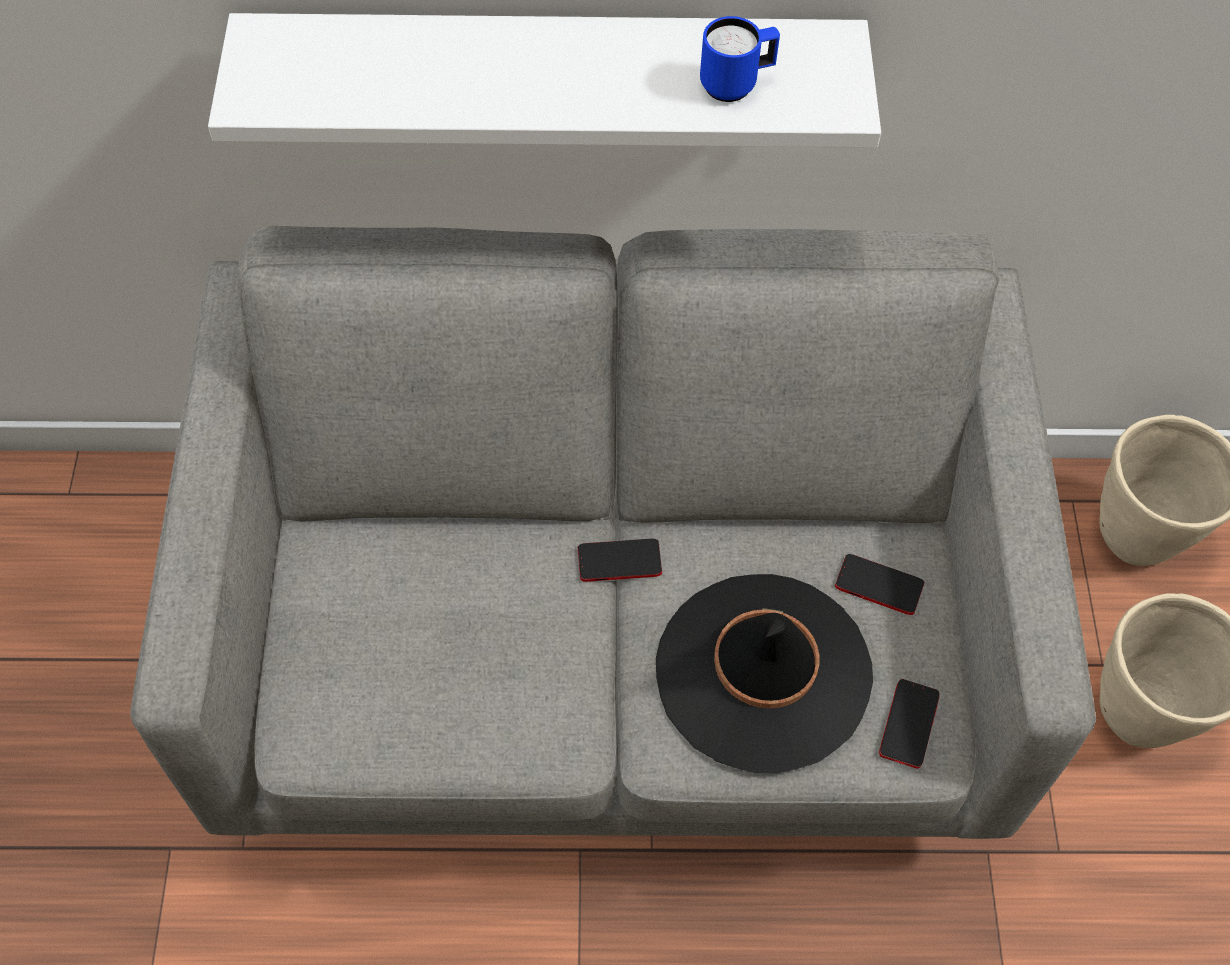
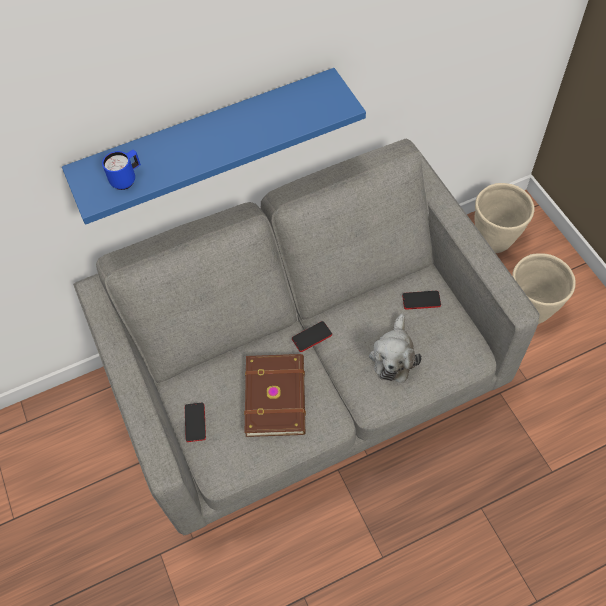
camera: 20 degrees left, 0 degrees up
(490, 646) = (277, 396): none -> brown book
(550, 72) = (207, 139): white shelf -> blue shelf
(736, 84) = (297, 114): blue mug -> blue mug (127, 179)
(762, 672) = (394, 356): black hat -> plush toy
(909, 724) = (461, 350): phone -> phone (195, 422)

